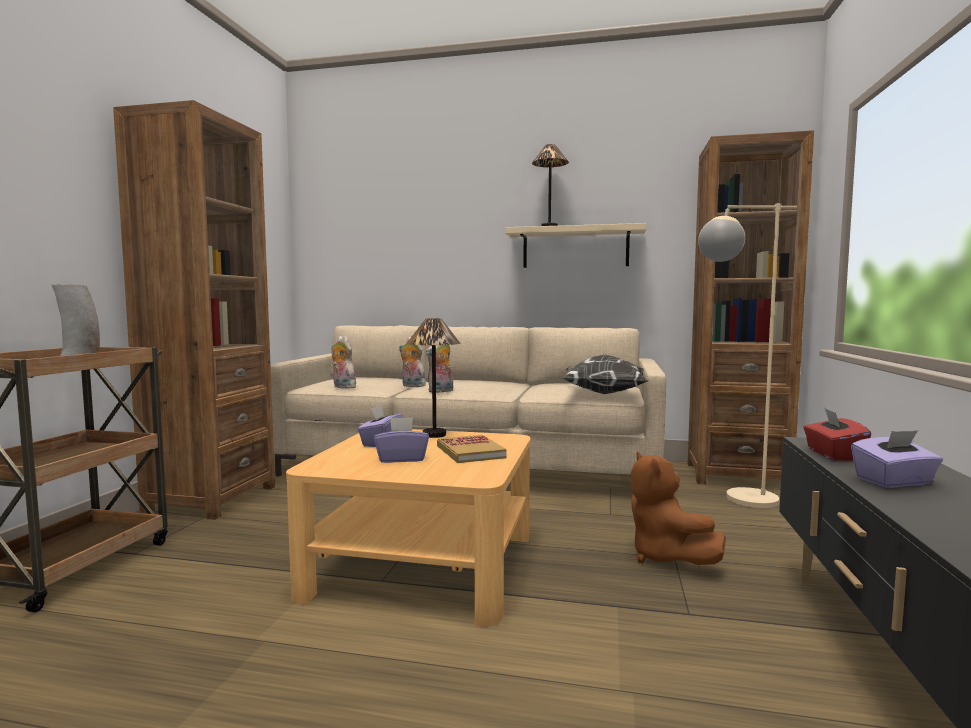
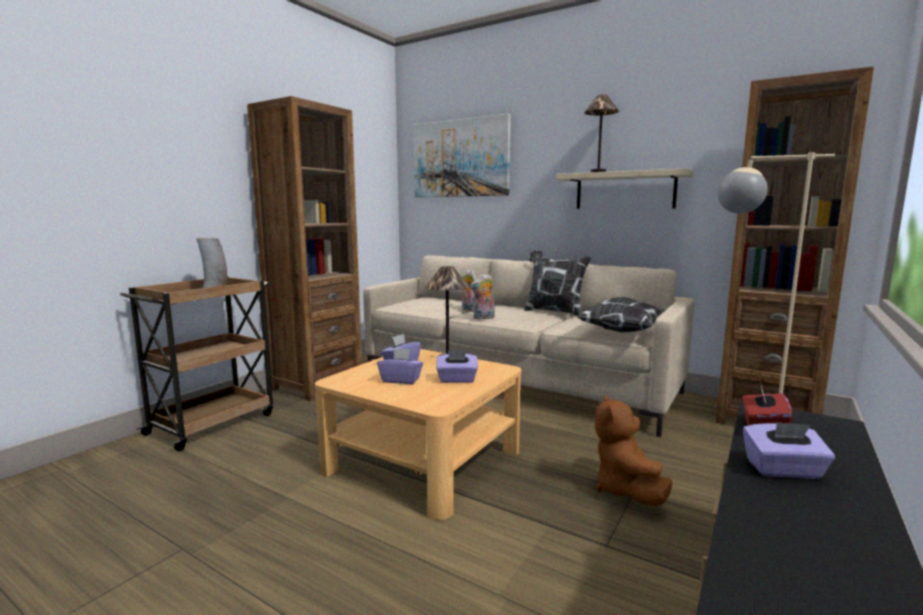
camera: 20 degrees right, 5 degrees up
(342, 387) = (414, 308): plush toy -> none
(378, 209) = (460, 158): none -> picture
(470, 452) = (457, 380): book -> purple tissue box
(512, 382) = (554, 312): none -> pillow

